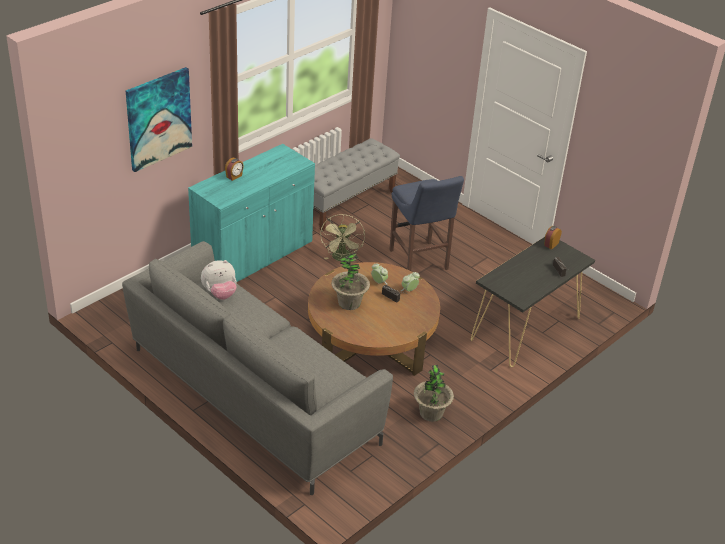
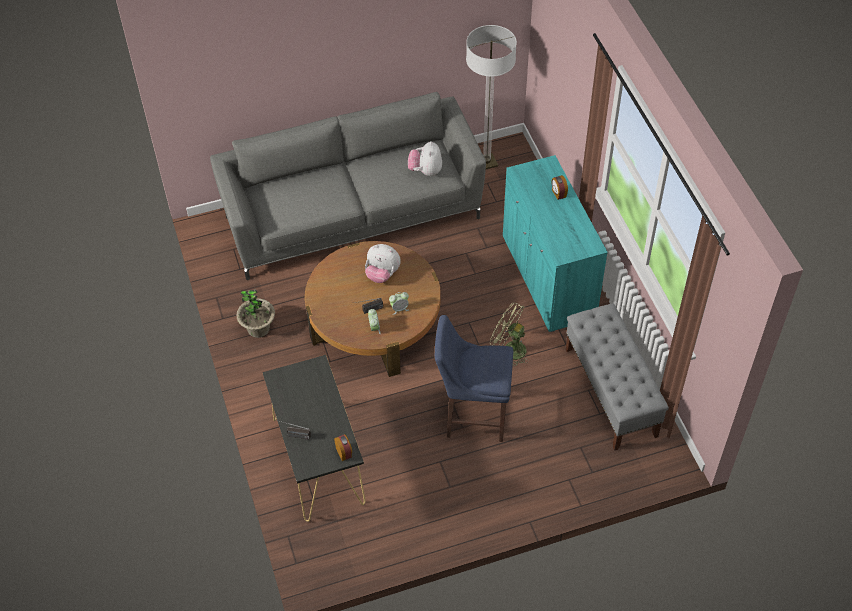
camera: 120 degrees right, 15 degrees up
(129, 325) = (486, 162): none -> floor lamp
(158, 119) = (577, 83): picture -> none
(349, 303) = (382, 274): potted plant -> plush toy

